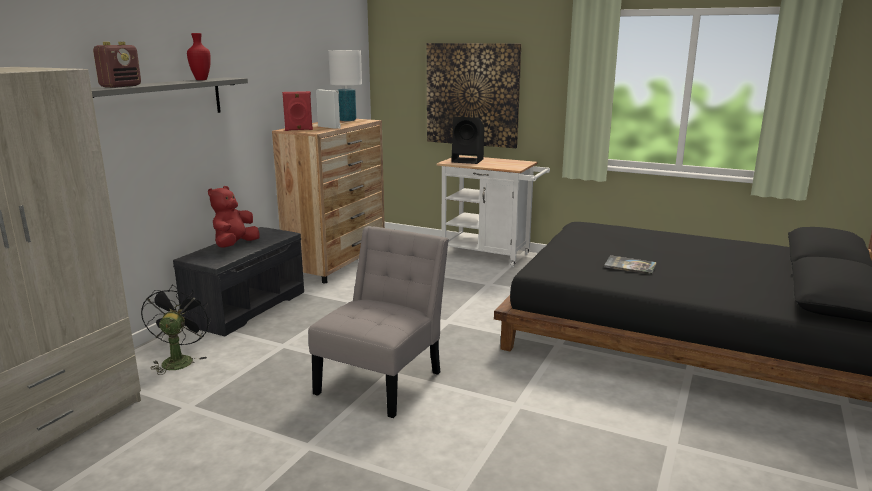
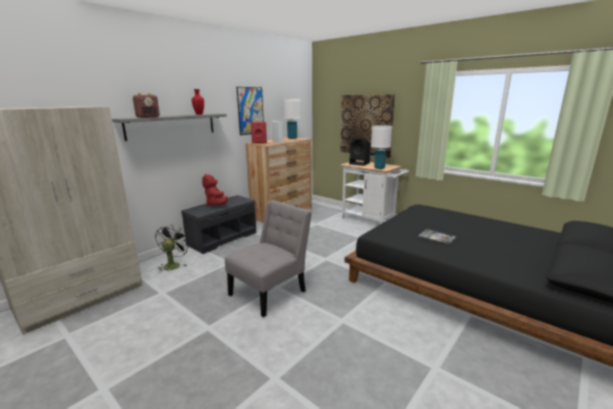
camera: 15 degrees right, 0 degrees up
(235, 245) = (216, 205): red plush toy -> red plush toy turned 60 degrees counterclockwise
(277, 71) = (250, 110): none -> picture
(505, 166) = (379, 168): none -> white table lamp

